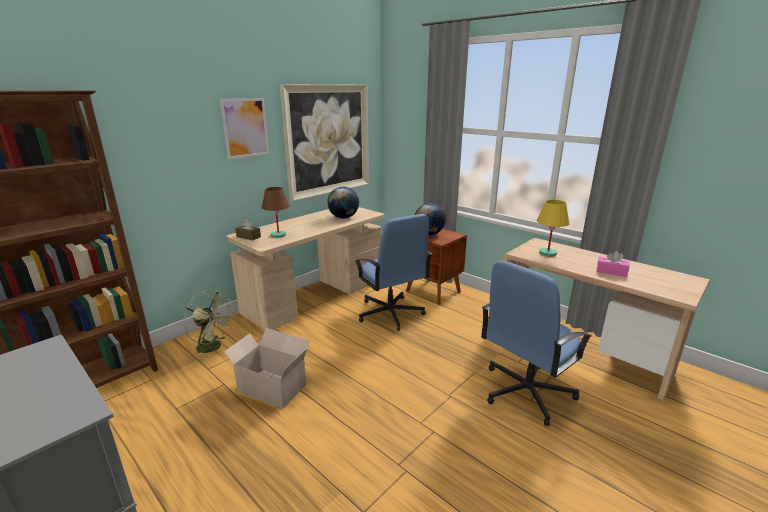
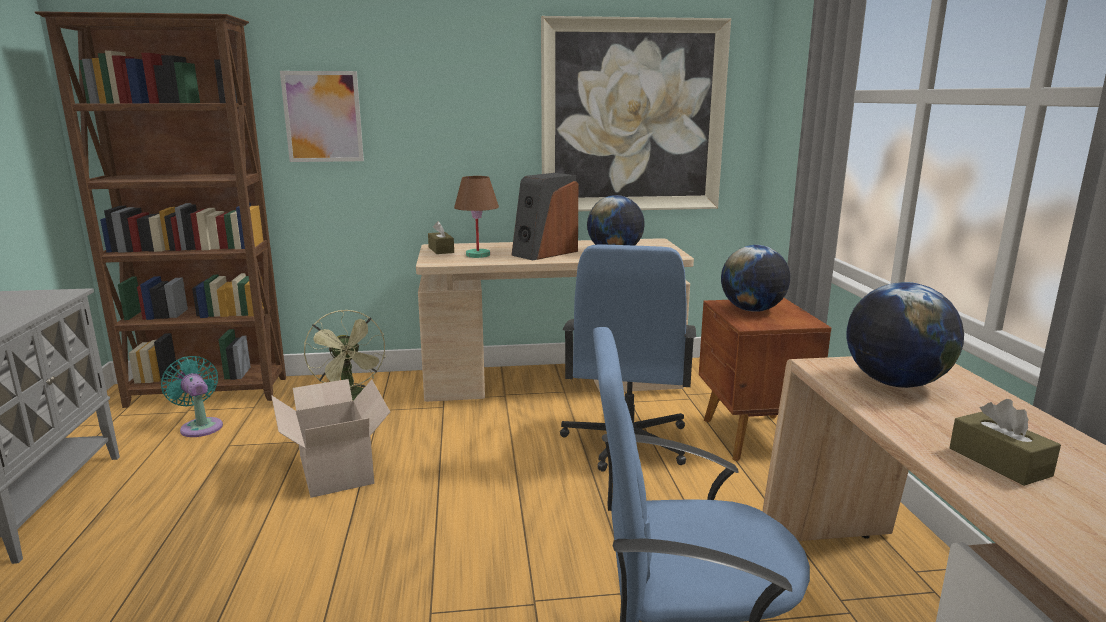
camera: 40 degrees right, 5 degrees down
(130, 408) = (200, 426): none -> turquoise fan
(245, 128) = (473, 84): picture -> picture (323, 117)
(311, 226) = (544, 253): none -> speaker
(547, 253) = (895, 383): yellow table lamp -> globe
(611, 271) = (999, 462): pink tissue box -> brown tissue box

